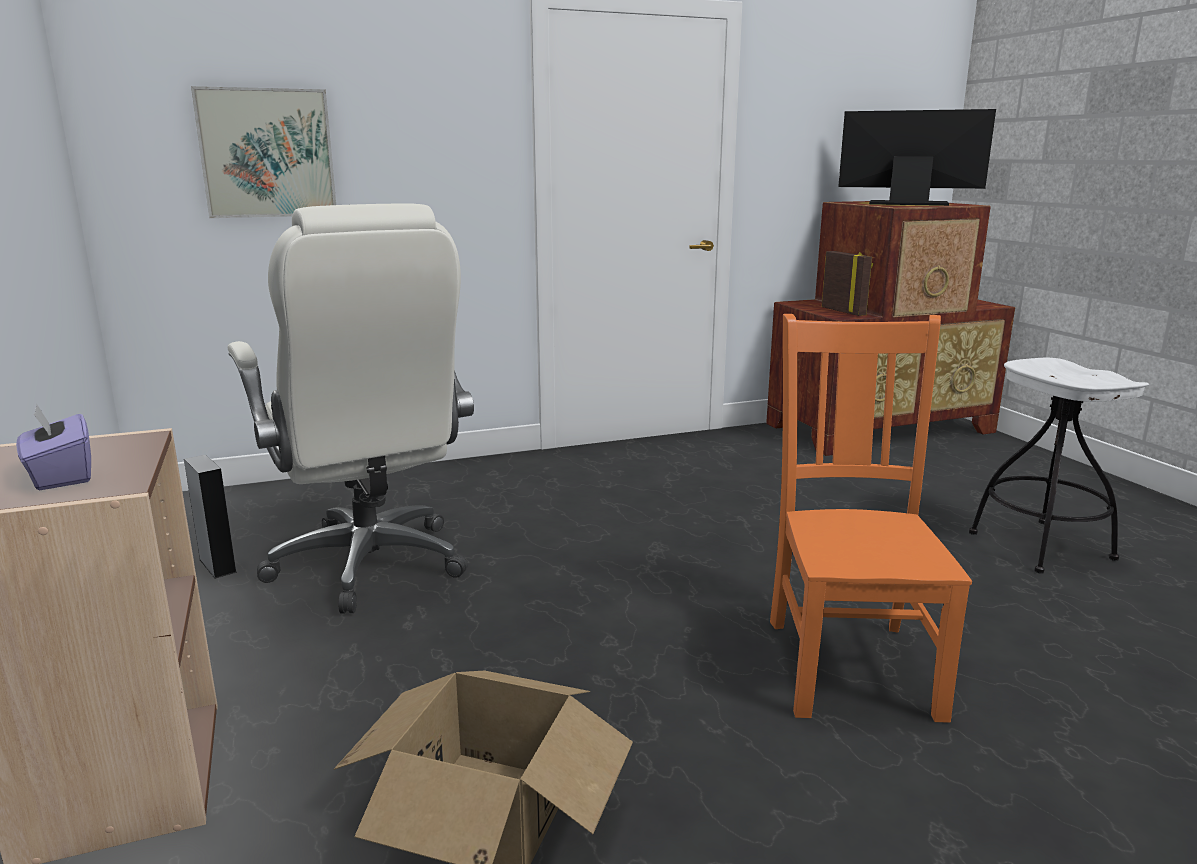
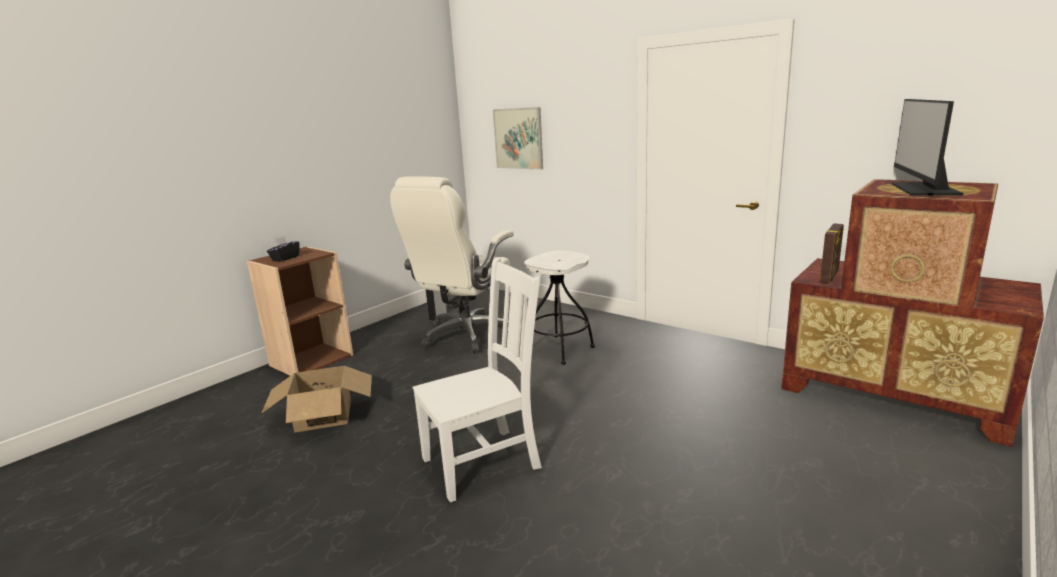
camera: 60 degrees right, 0 degrees up
(61, 476) = (285, 258): purple tissue box -> black tissue box
(850, 663) = (485, 462): orange chair -> white chair
(908, 203) = (922, 189): monitor -> monitor turned 150 degrees counterclockwise
(1040, 545) = (745, 505): white stool -> white stool (560, 349)

